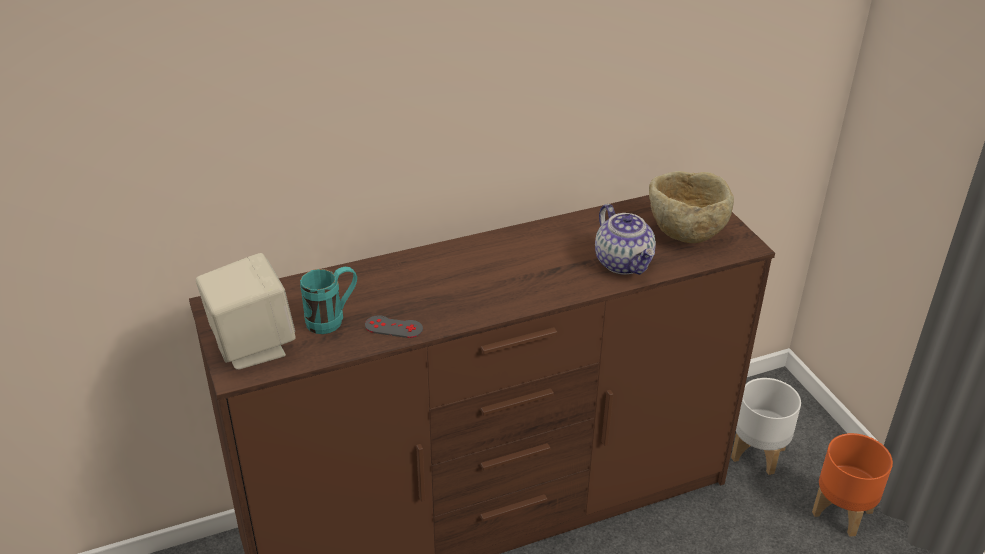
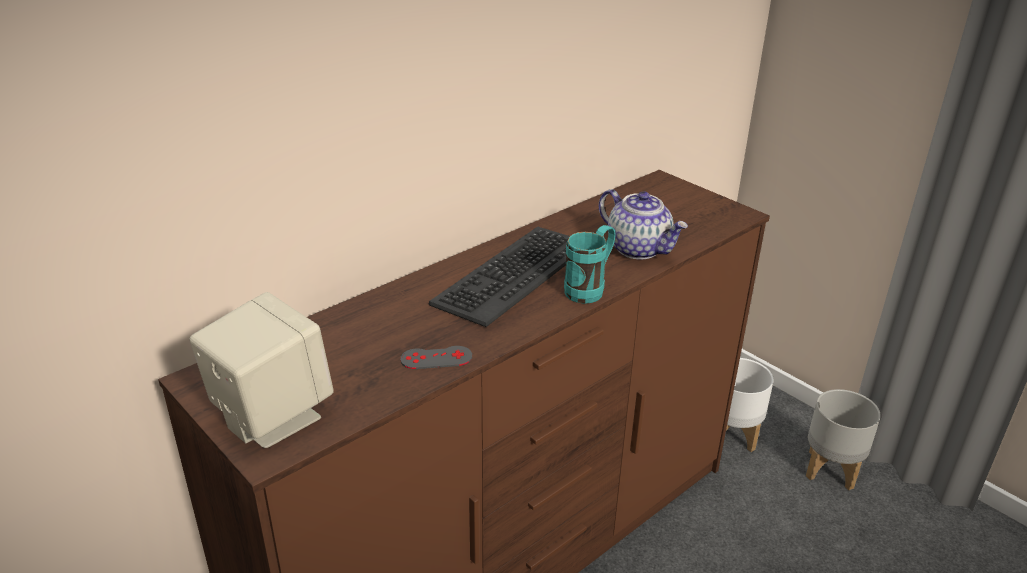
camera: 20 degrees left, 5 degrees down
(333, 320) = (359, 366): turquoise mug -> turquoise mug (590, 289)
(497, 265) = (512, 274): none -> keyboard
(685, 232) = (676, 212): beige bowl -> none
(841, 512) = (829, 469): orange planter -> grey planter

